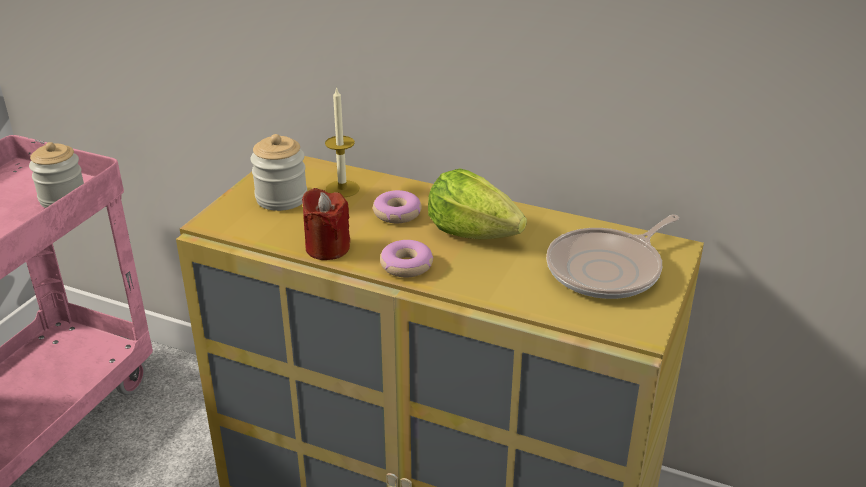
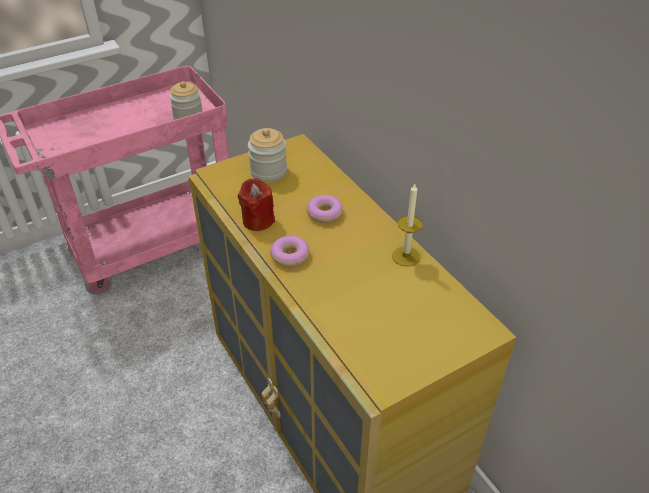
camera: 35 degrees right, 10 degrees up
(342, 189) = (311, 179): candle -> candle (406, 256)
(472, 232) = (356, 250): lettuce -> none
(608, 269) = (417, 324): frying pan -> none

